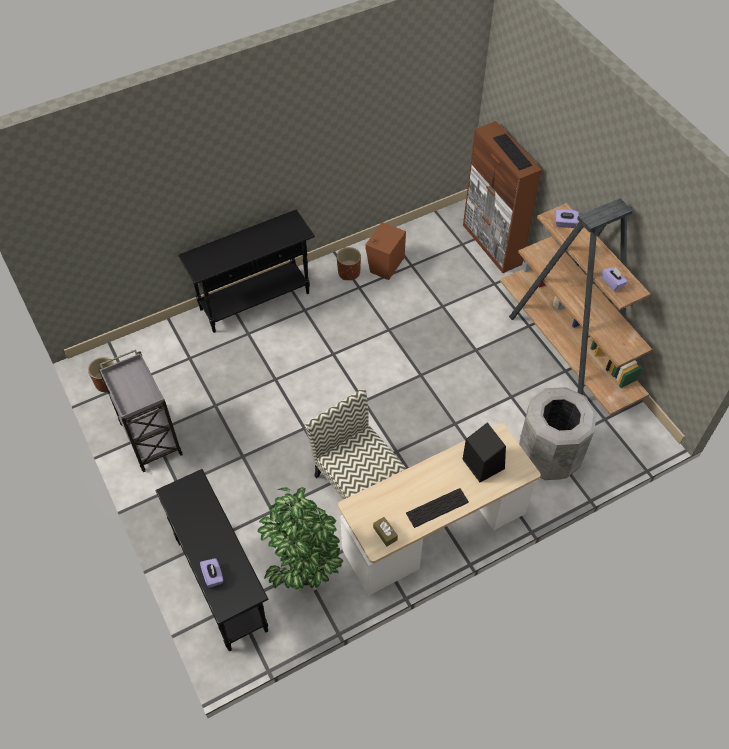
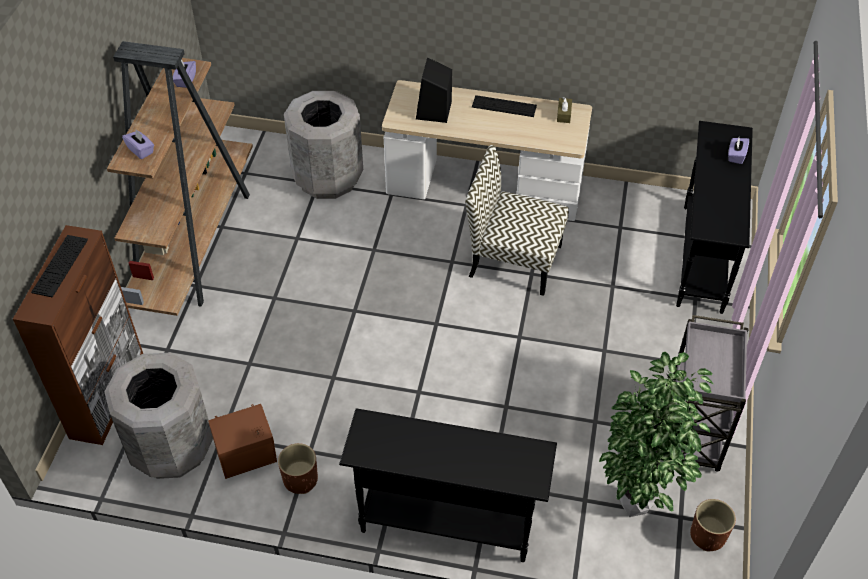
camera: 140 degrees left, 5 degrees down
(305, 586) = (628, 217): potted plant -> potted plant (638, 504)
(357, 482) = (513, 260): chair -> chair turned 105 degrees clockwise
(429, 245) = (171, 447): none -> grey trash can

